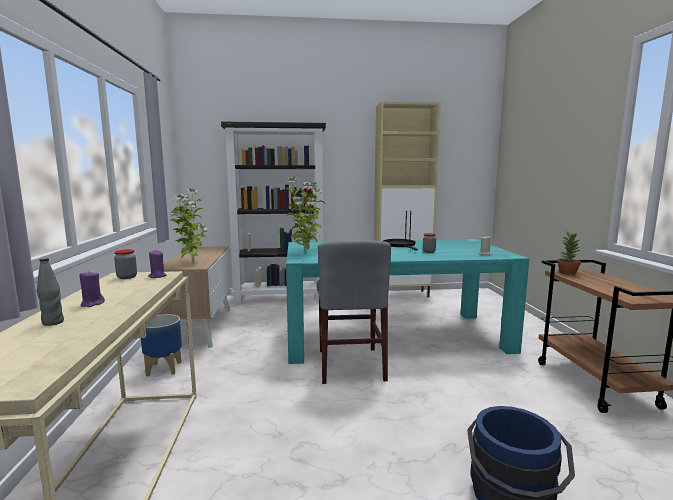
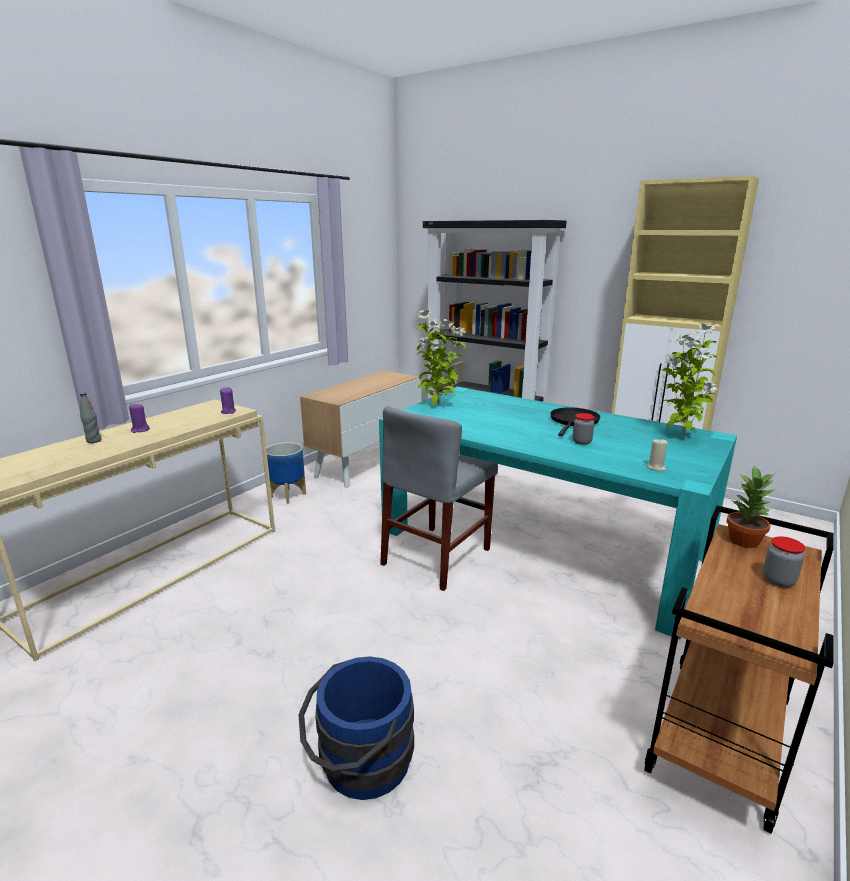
camera: 40 degrees right, 10 degrees up
(127, 277) = (210, 407): jar -> jar (778, 580)
(192, 262) = (343, 393): potted plant -> potted plant (681, 436)

